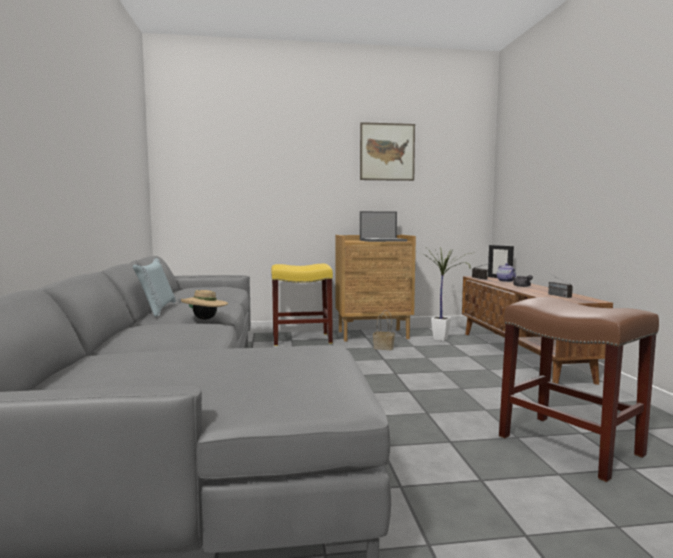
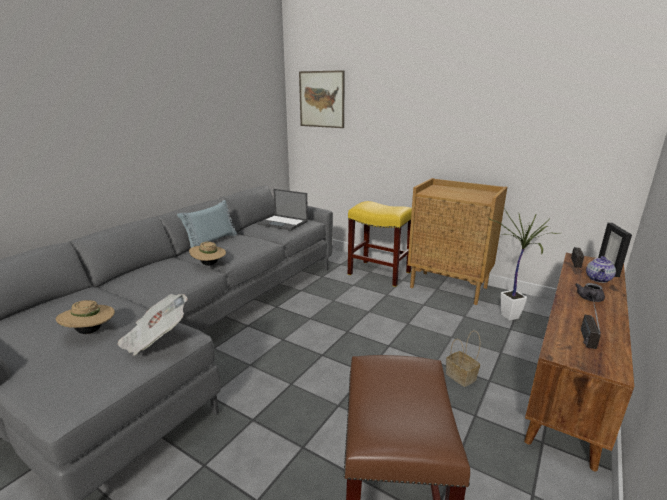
camera: 40 degrees right, 15 degrees up
(222, 364) = (90, 332): none -> beige hat
(313, 349) = (155, 339): none -> newspaper
(383, 240) = (469, 194): laptop -> laptop (283, 223)
(384, 347) = (432, 308): basket -> basket (462, 377)
(387, 152) = (503, 85): picture -> picture (321, 99)

